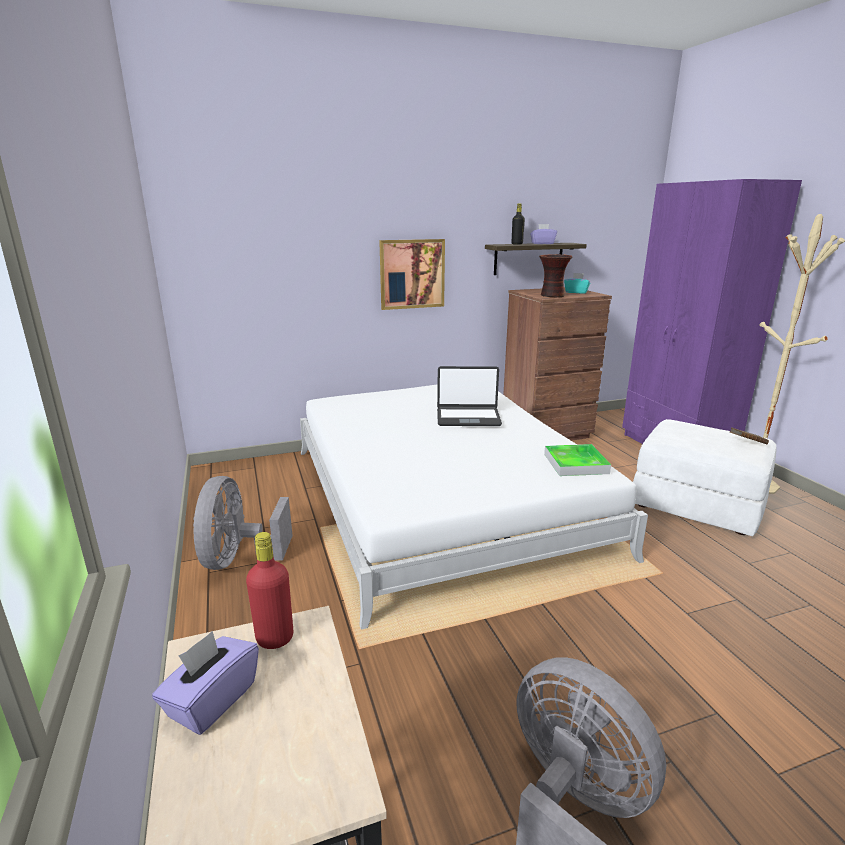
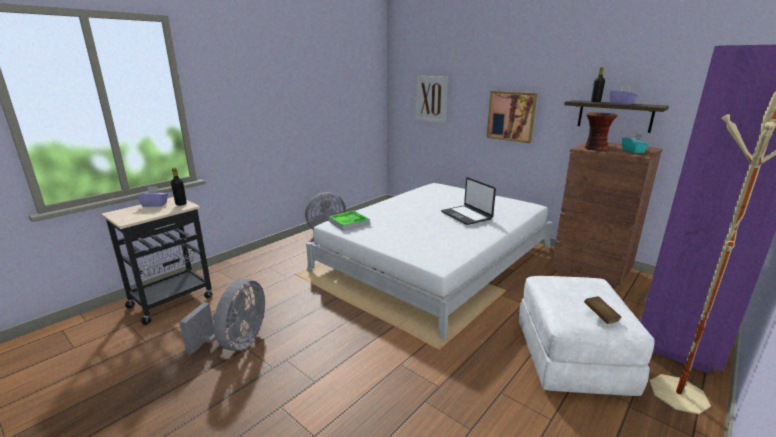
camera: 60 degrees right, 0 degrees up
(269, 262) = (431, 99): none -> picture
(275, 638) = (181, 204): red bottle -> black bottle
(575, 463) = (444, 254): tray -> tray (349, 223)

